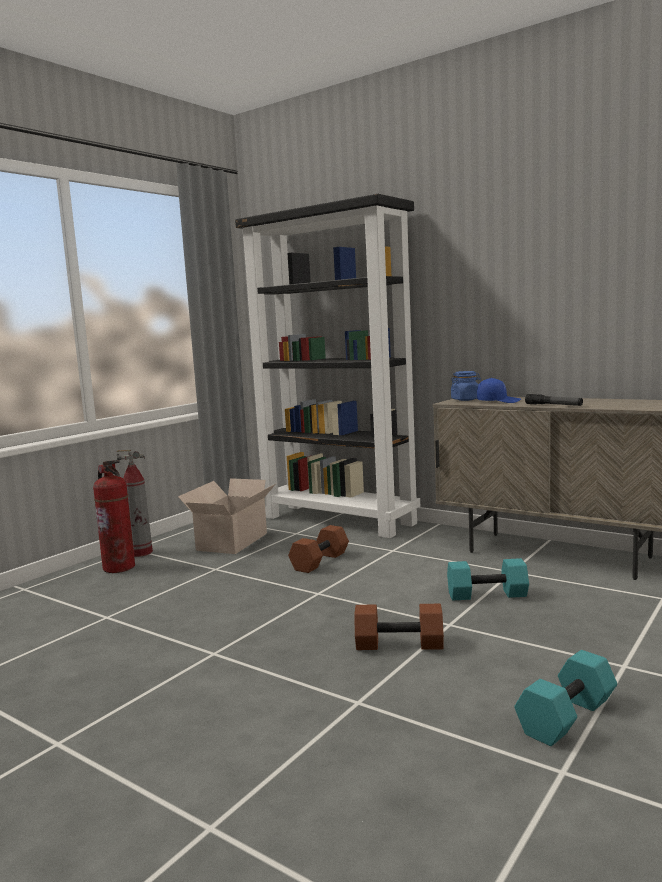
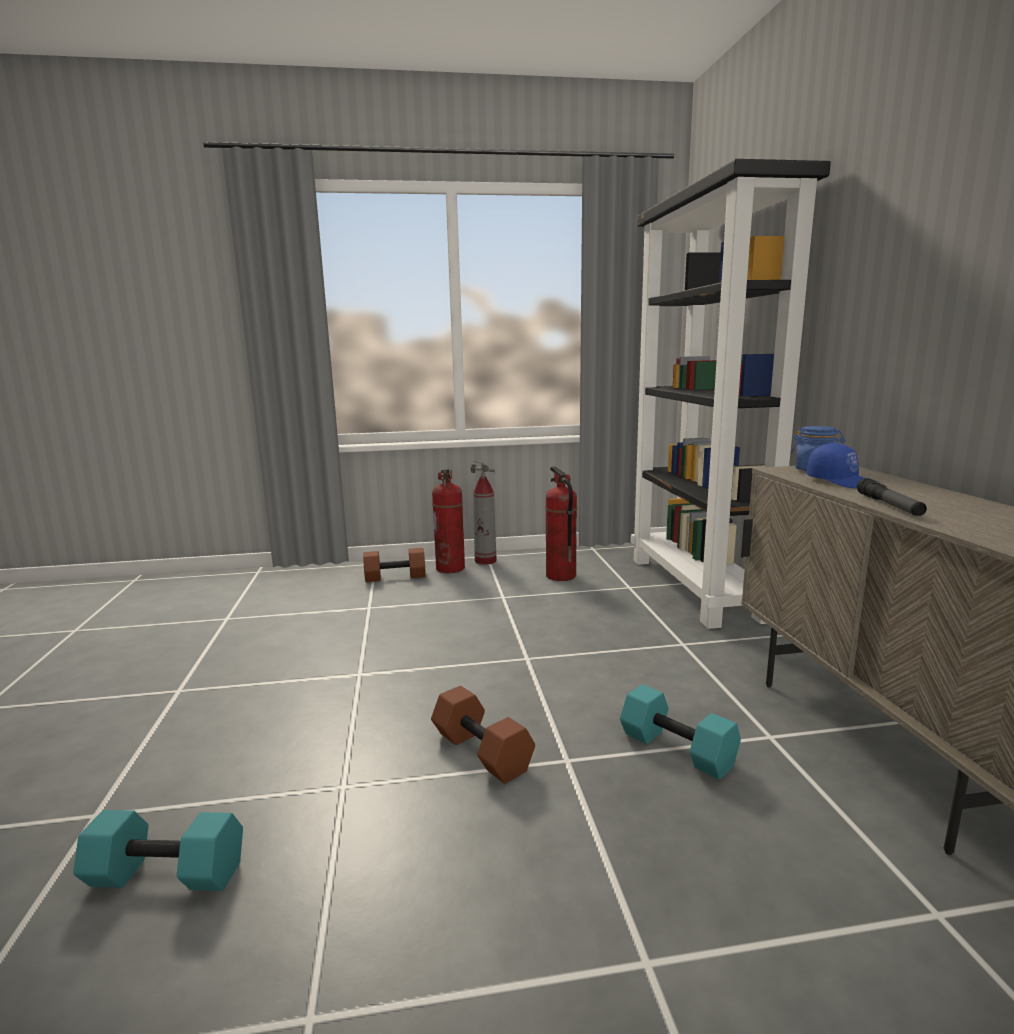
camera: 45 degrees right, 5 degrees up
(230, 542) = (561, 576): cardboard box -> fire extinguisher
(320, 562) = (591, 626): brown dumbbell -> brown dumbbell (394, 577)
(567, 718) = (442, 965): turquoise dumbbell -> turquoise dumbbell (164, 876)

